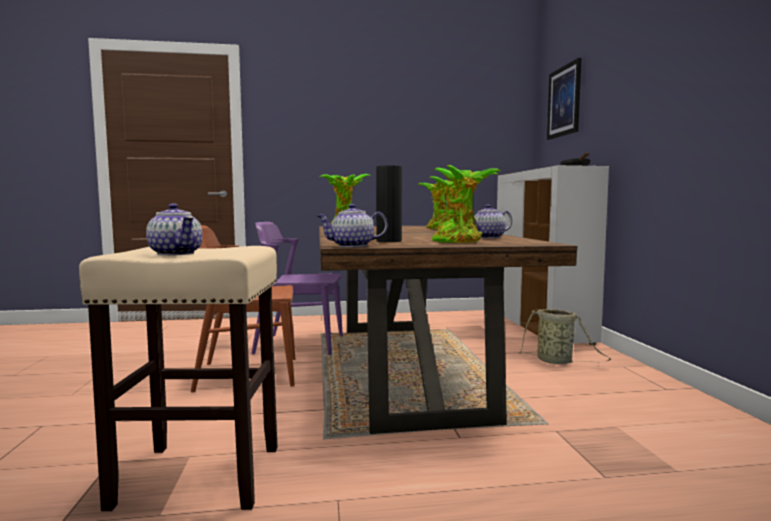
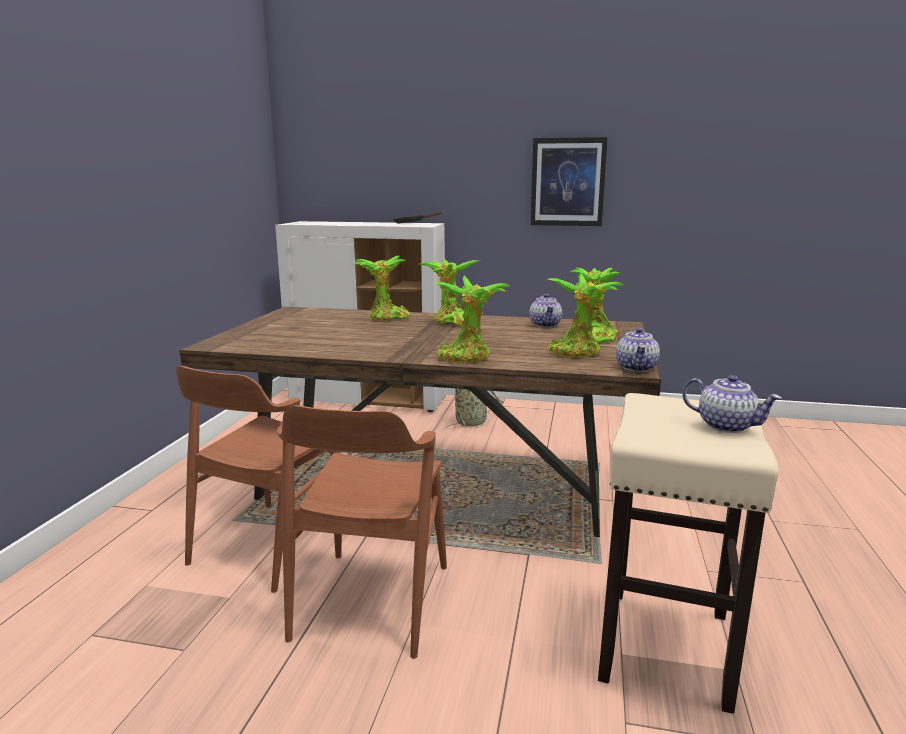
camera: 70 degrees left, 10 degrees up
(177, 253) = (726, 426): teapot -> teapot turned 60 degrees clockwise
(299, 344) = (271, 545): purple chair -> brown chair
(389, 241) = (577, 353): black vase -> potted plant
(564, 101) = (342, 135): picture -> picture (567, 182)

